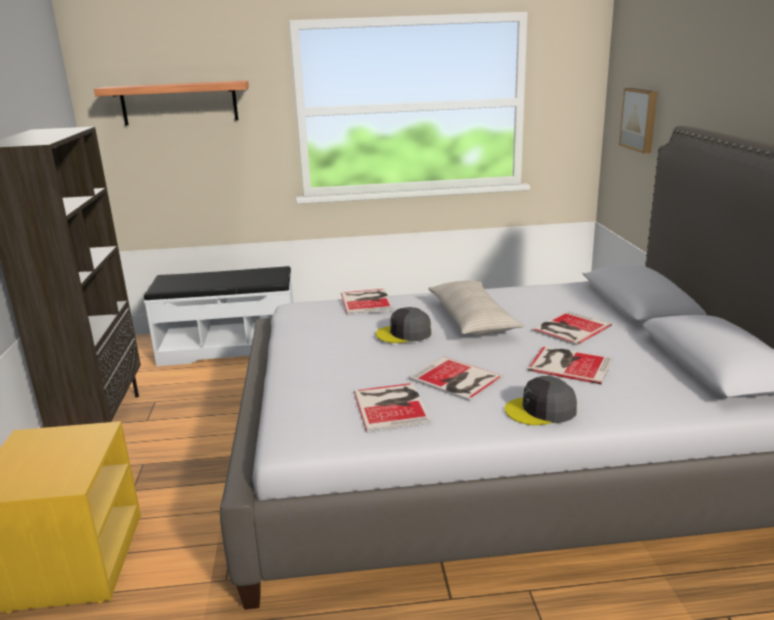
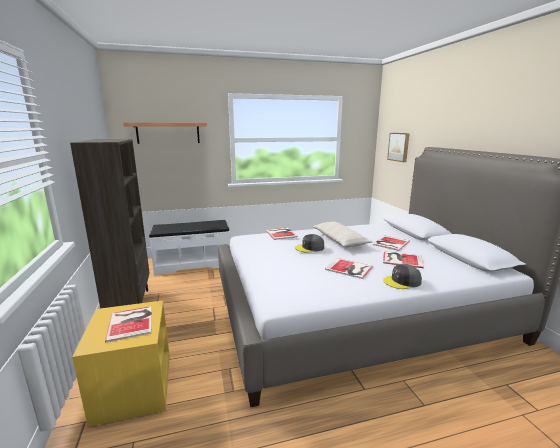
camera: 10 degrees left, 5 degrees down
(392, 406) = (324, 283): book -> book (132, 322)

